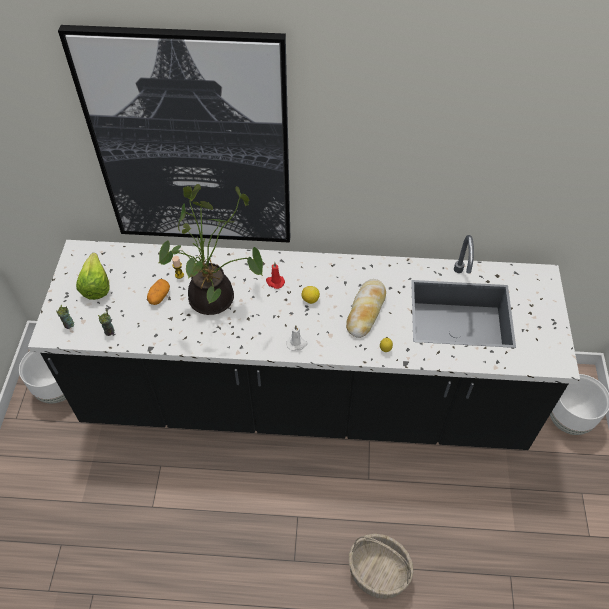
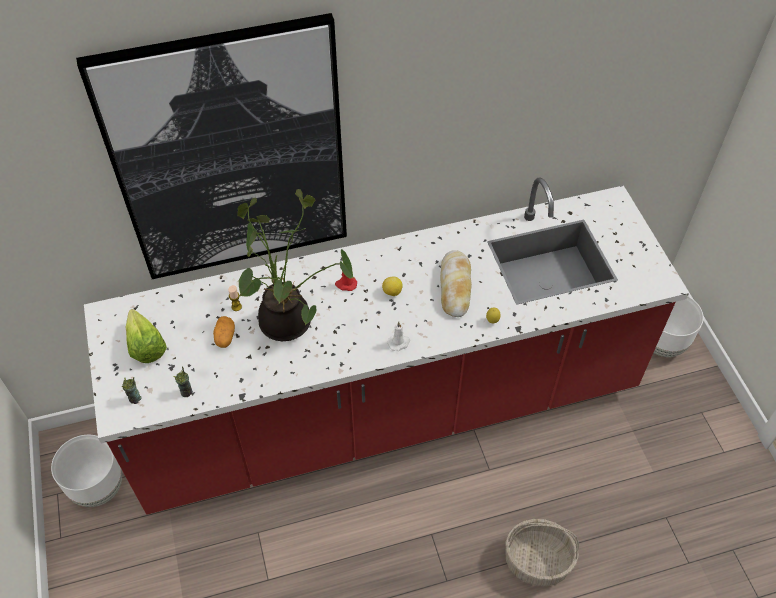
camera: 20 degrees left, 0 degrees up
(304, 400) = (388, 409): black counter -> red counter

